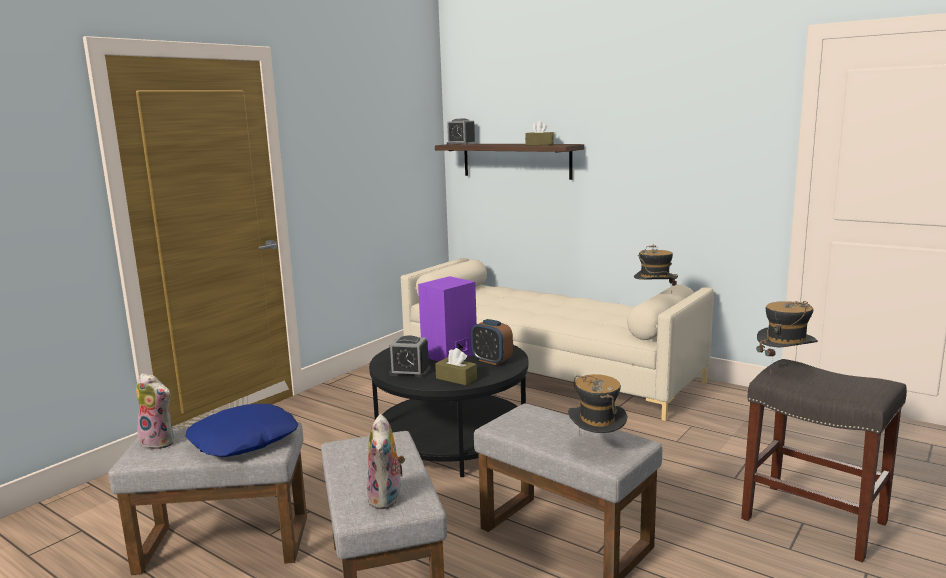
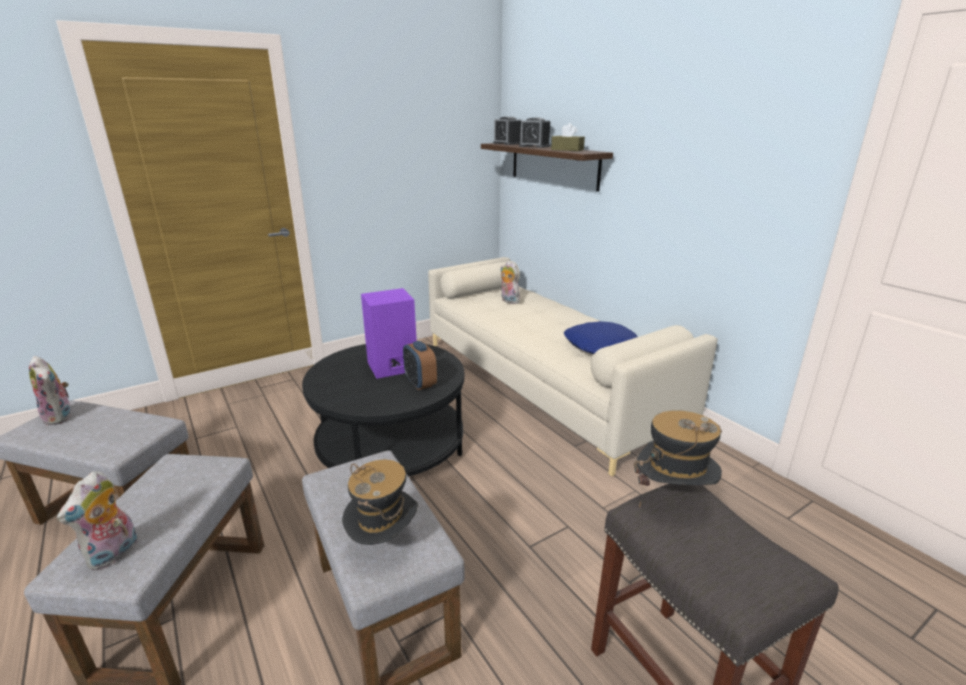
camera: 20 degrees right, 10 degrees up
(244, 440) = (113, 433): blue pillow -> blue pillow (601, 345)
(410, 371) = (336, 380): alarm clock -> alarm clock (534, 146)
(456, 378) = (364, 399): brown tissue box -> none
(491, 296) = (508, 301): none -> plush toy
(654, 296) = (632, 339): hat -> none

